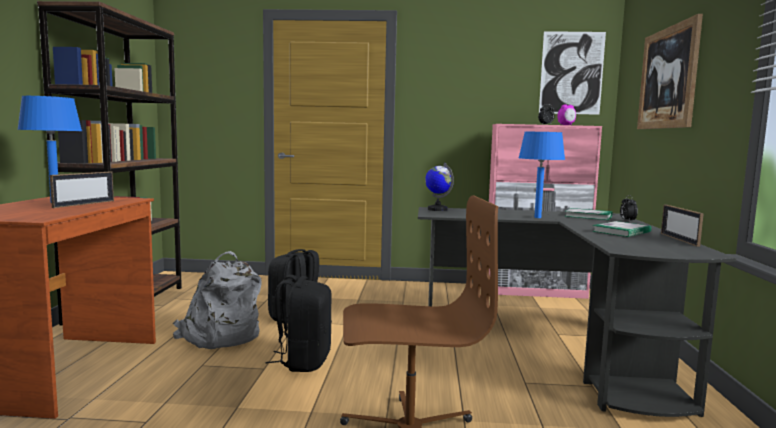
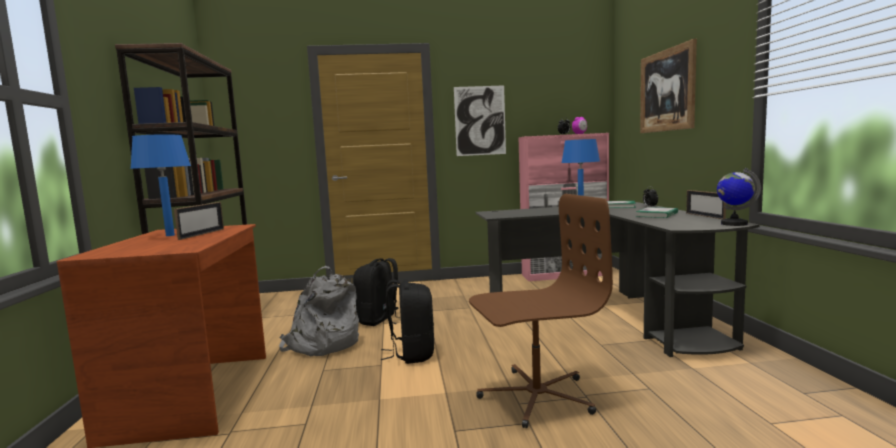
camera: 10 degrees left, 0 degrees up
(437, 209) = (494, 212): globe -> globe (733, 224)
(571, 73) = (578, 90): picture -> picture (480, 120)

